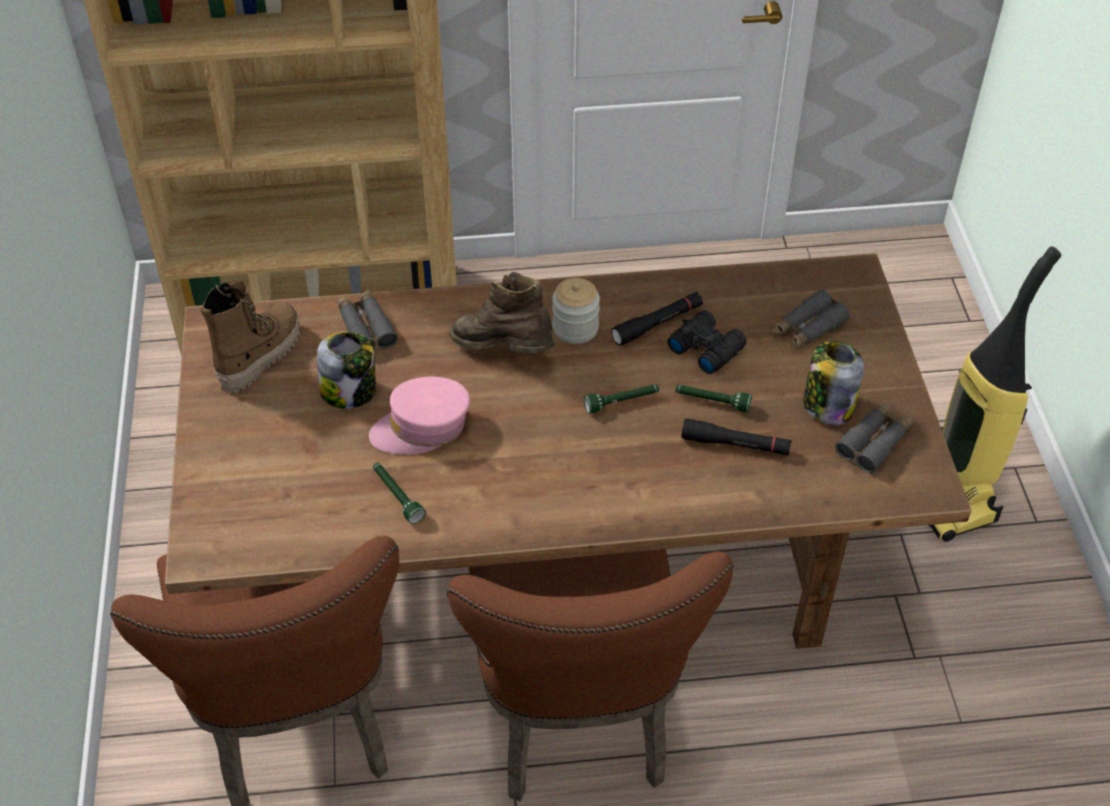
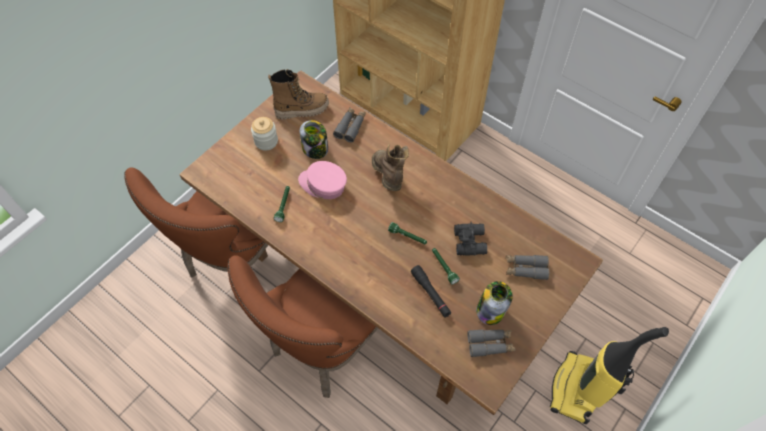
camera: 45 degrees right, 10 degrees up
(575, 328) = (427, 190): jar -> jar (266, 141)
(657, 324) = (463, 214): black flashlight -> none

